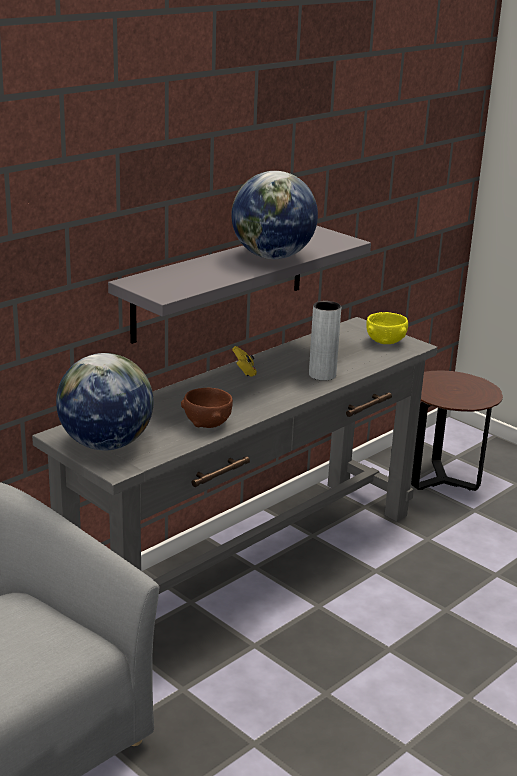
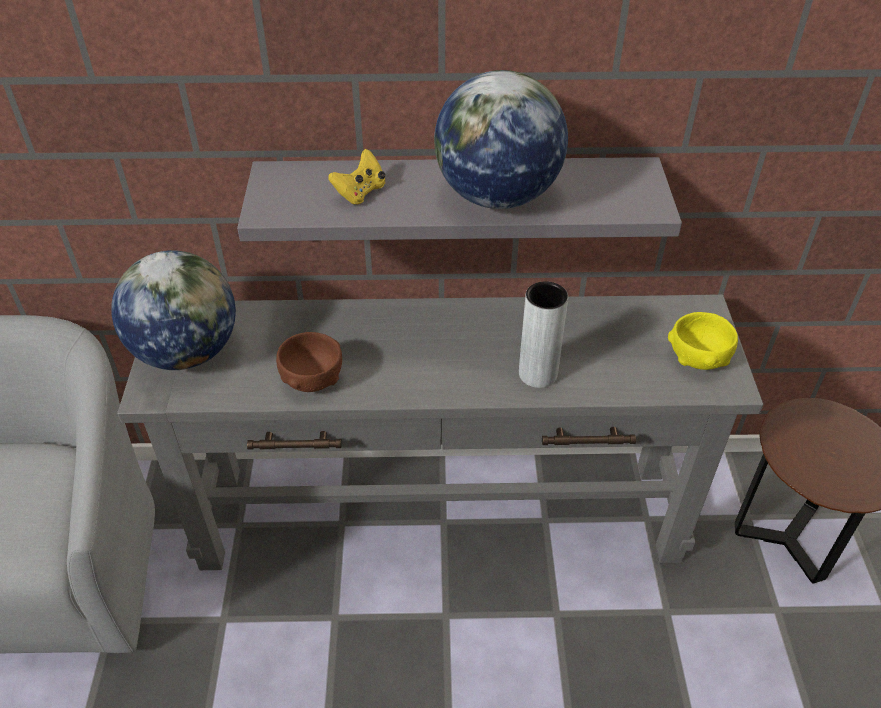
camera: 45 degrees right, 20 degrees up
(244, 372) = (458, 320): yellow game controller -> yellow game controller (360, 192)

